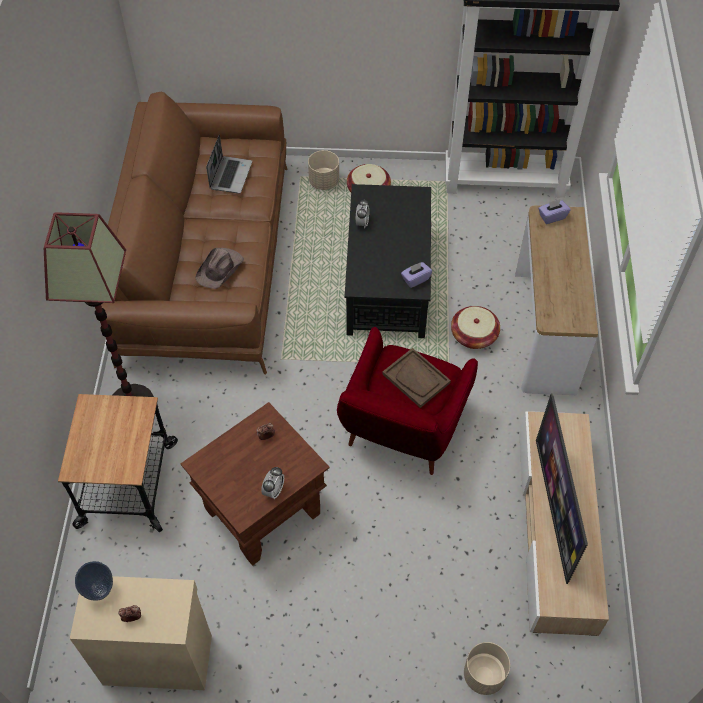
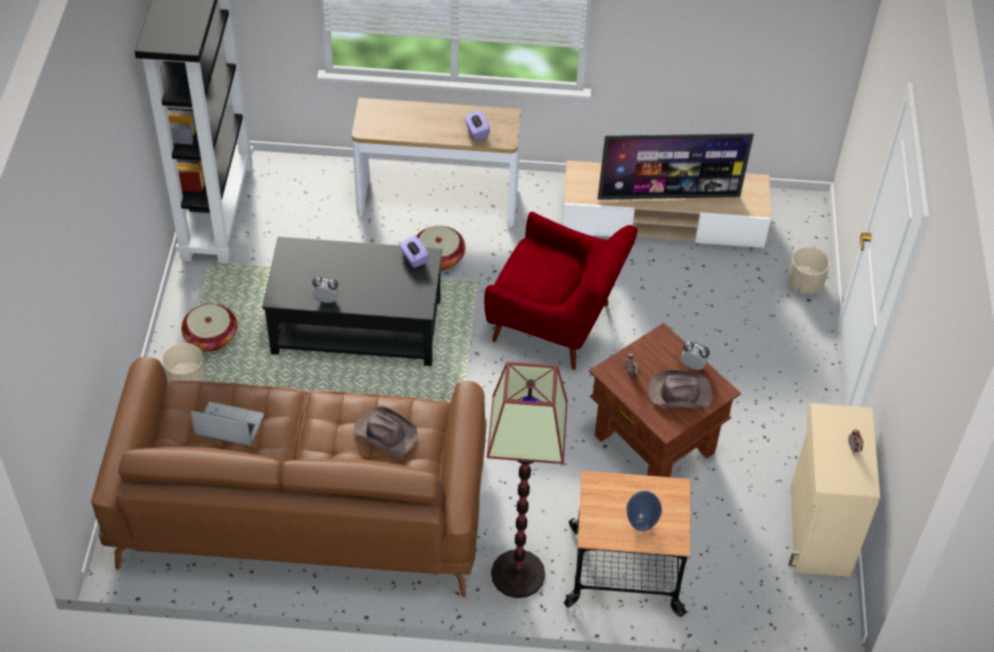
camera: 90 degrees left, 5 degrees down
(99, 591) = (831, 476): vase -> vase (642, 524)
(240, 477) = (679, 393): none -> brown hat
(416, 378) = (541, 268): brown tray -> none
(552, 217) = (370, 122): purple tissue box -> purple tissue box (476, 132)

